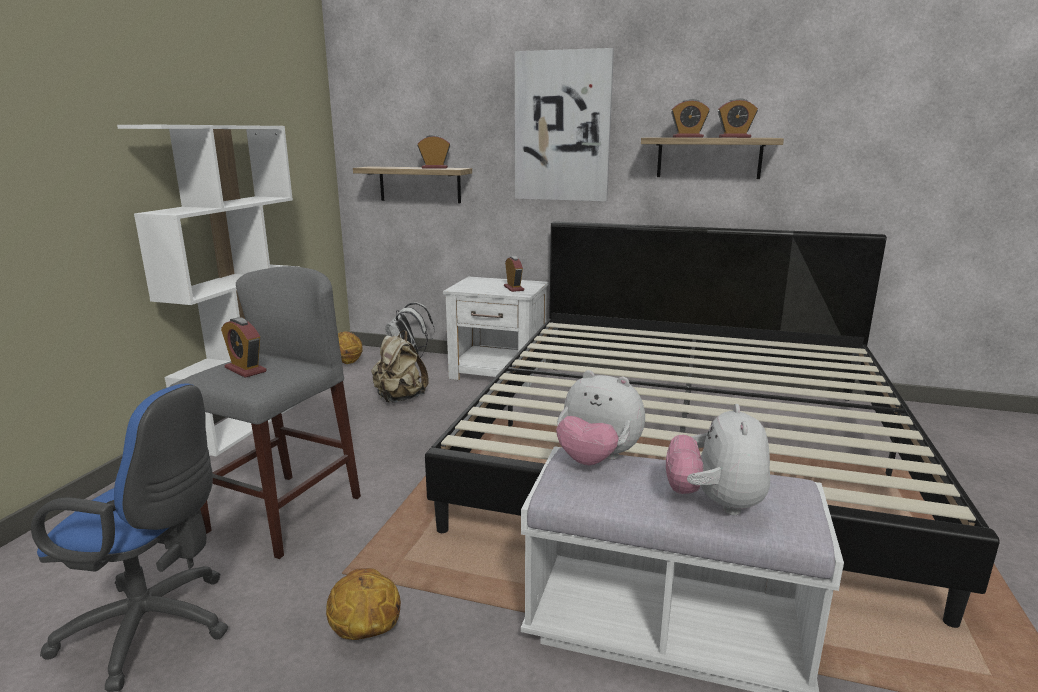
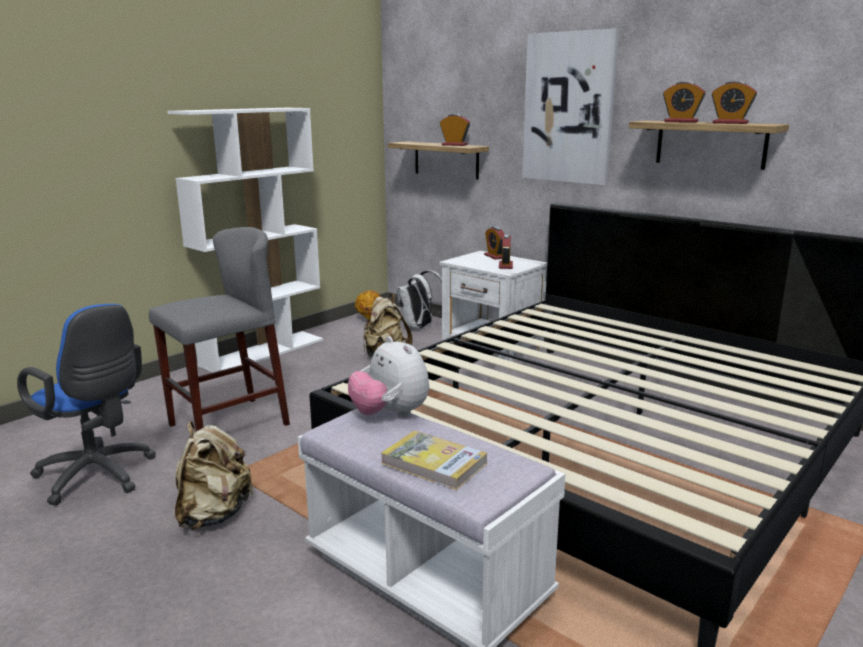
camera: 25 degrees right, 0 degrees up
(245, 370) = (199, 304): alarm clock -> alarm clock (495, 256)
(365, 632) = (214, 515): basketball -> beige backpack
(715, 503) = (434, 463): plush toy -> book

